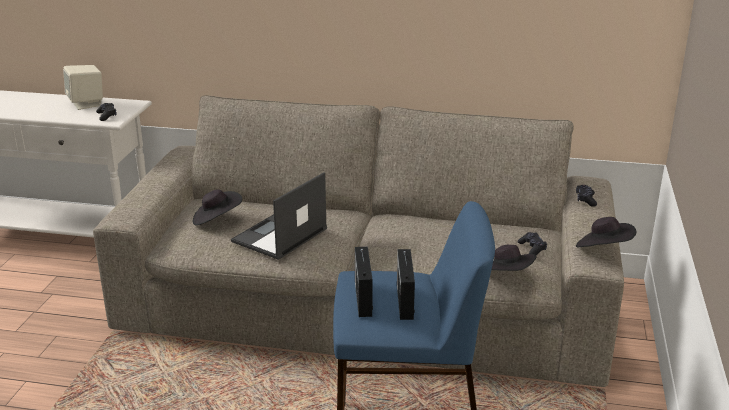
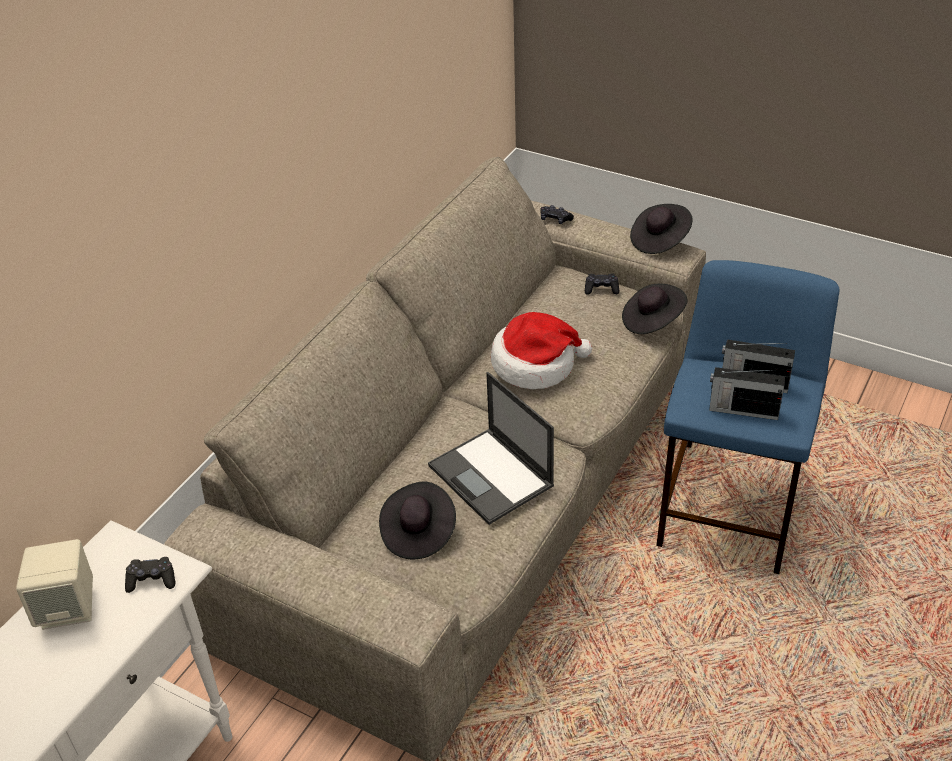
camera: 70 degrees left, 15 degrees up
(411, 233) = (536, 364): none -> hat

